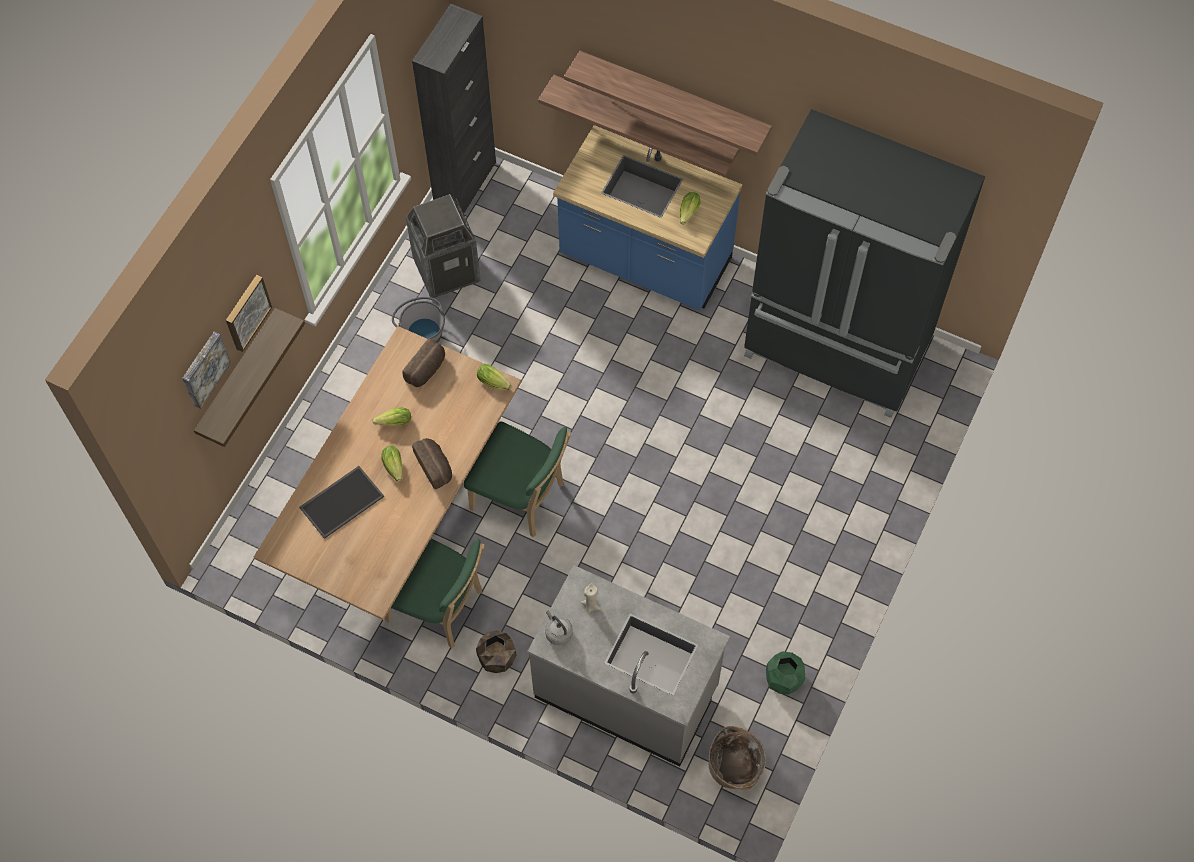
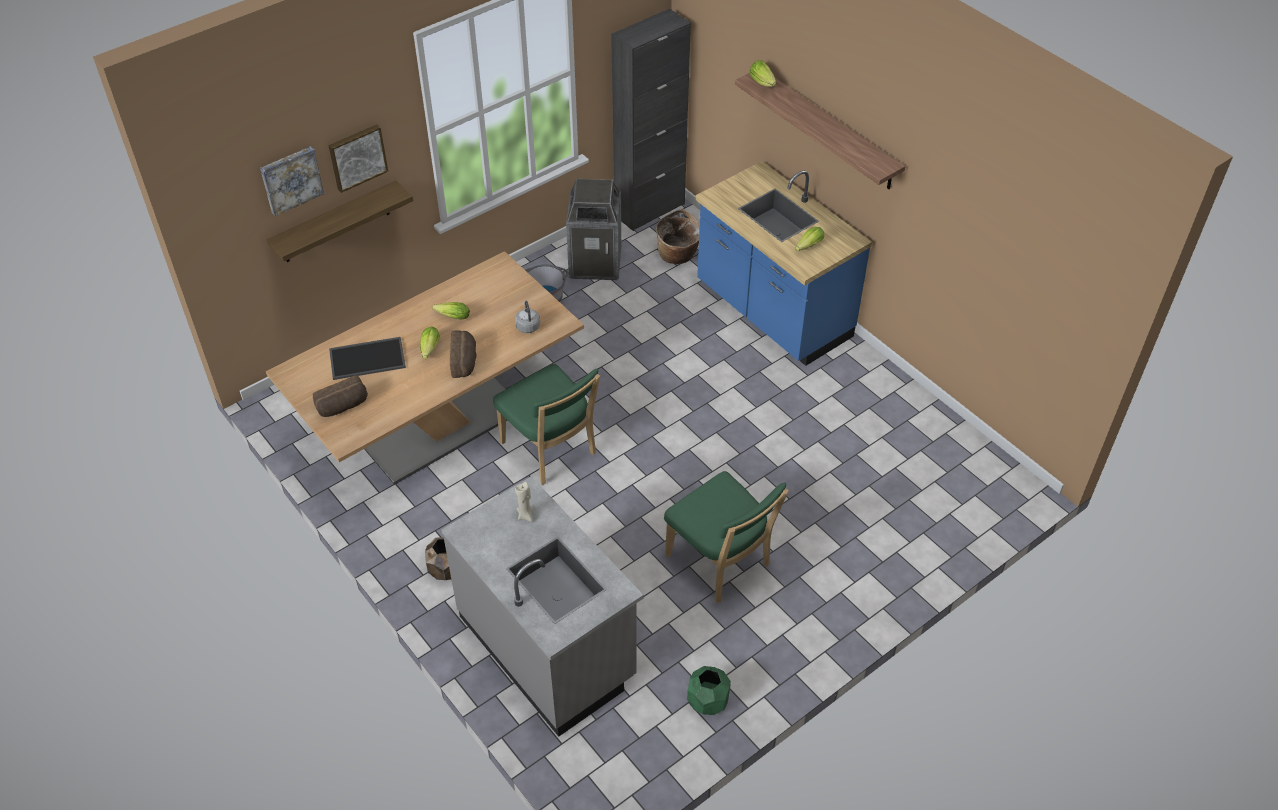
camera: 25 degrees right, 15 degrees down
(427, 370) = (507, 290): bread -> bread (343, 406)
(439, 607) = (423, 508): green chair -> green chair (721, 563)
(495, 383) = (559, 319): lettuce -> lettuce (763, 82)
(558, 633) = (479, 525): grey kettle -> grey kettle (527, 325)
(645, 121) = (802, 158): shelf -> none
(734, 769) = (611, 763): basket -> basket (678, 255)
(836, 349) = (915, 440): black fridge -> none

